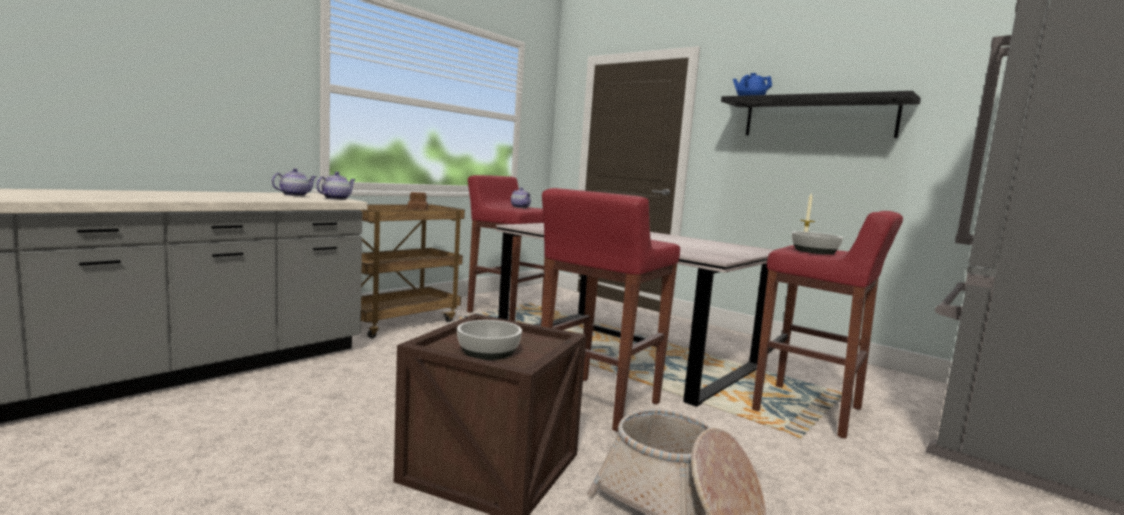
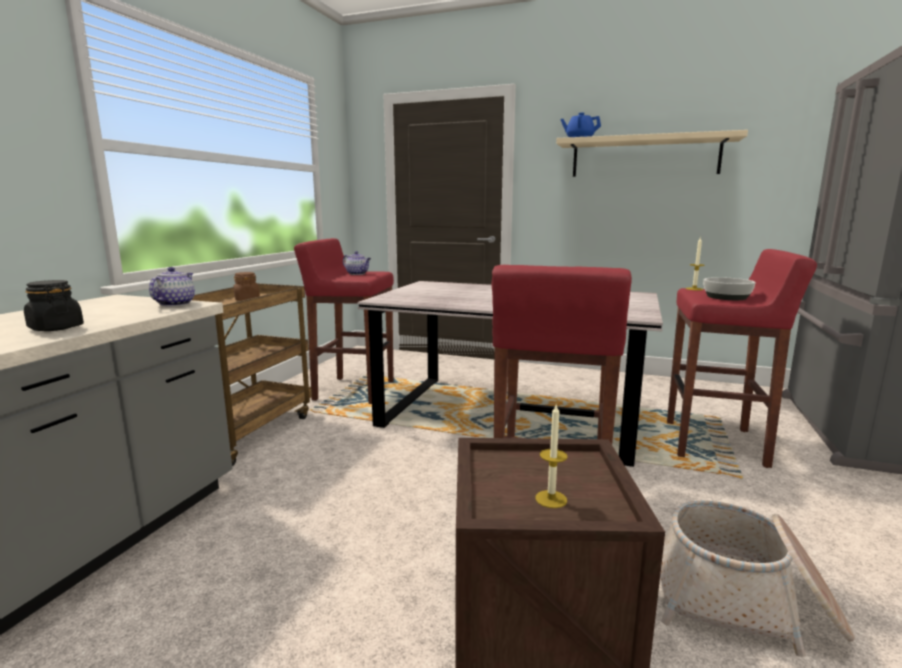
camera: 20 degrees left, 5 degrees up
(247, 198) = (56, 328): none -> black jar
(295, 195) = (106, 306): teapot -> none
(488, 351) = (551, 499): bowl -> candle
(818, 118) = (644, 157): black shelf -> beige shelf

